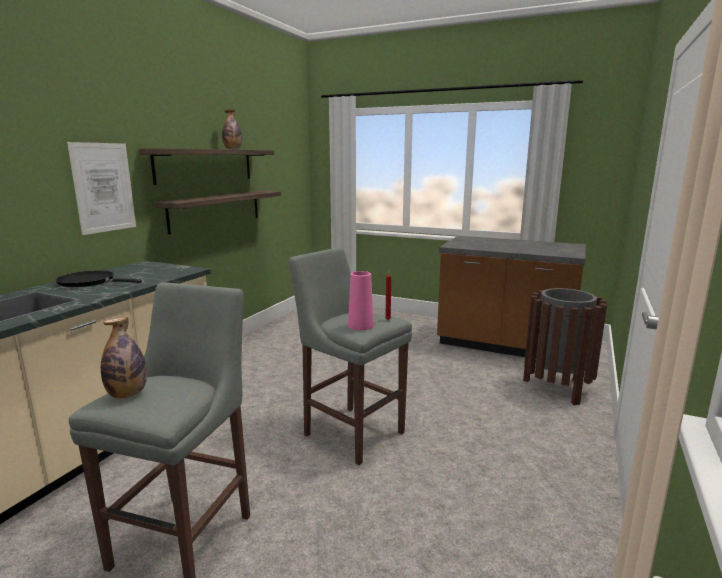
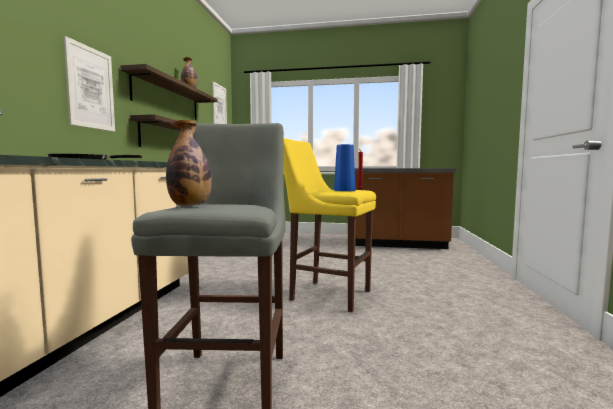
camera: 15 degrees left, 10 degrees down
(287, 149) = (219, 106): none -> picture
(350, 431) = (327, 294): grey stool -> yellow stool
(360, 326) = (344, 190): pink vase -> blue vase
(557, 388) = (453, 260): brown trash can -> none

